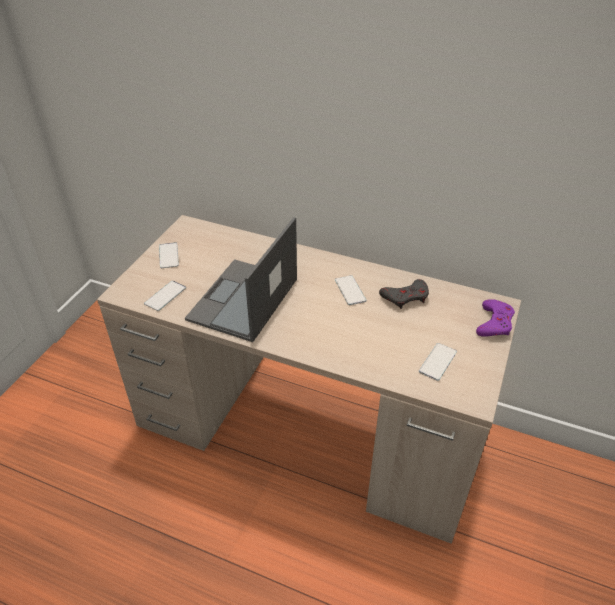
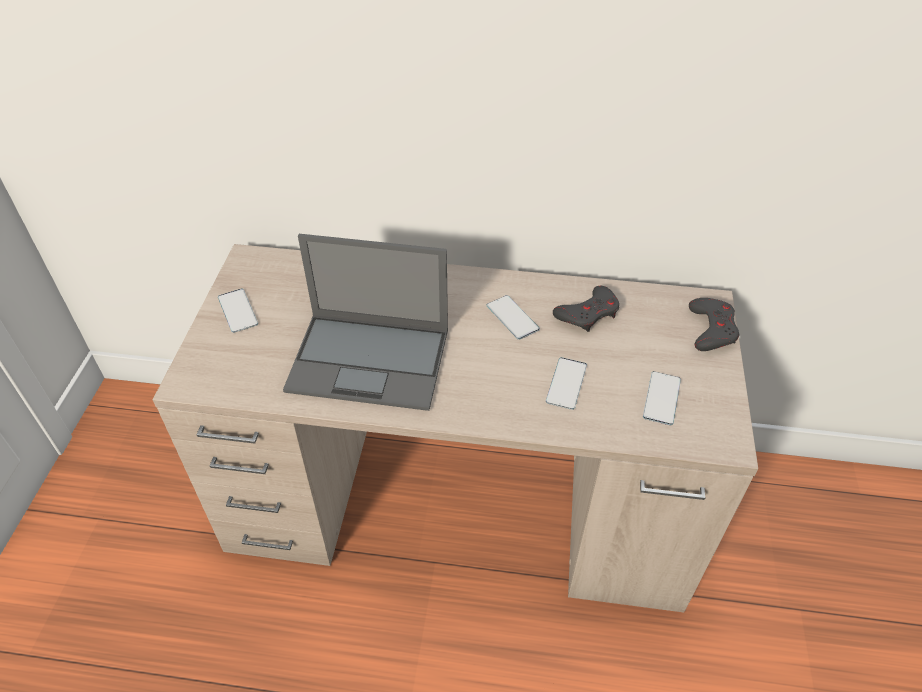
camera: 15 degrees left, 5 degrees up
(165, 296) = (255, 374): phone -> phone (566, 383)
(243, 300) = (371, 360): laptop -> laptop turned 90 degrees counterclockwise
(494, 323) = (711, 329): purple game controller -> grey game controller

